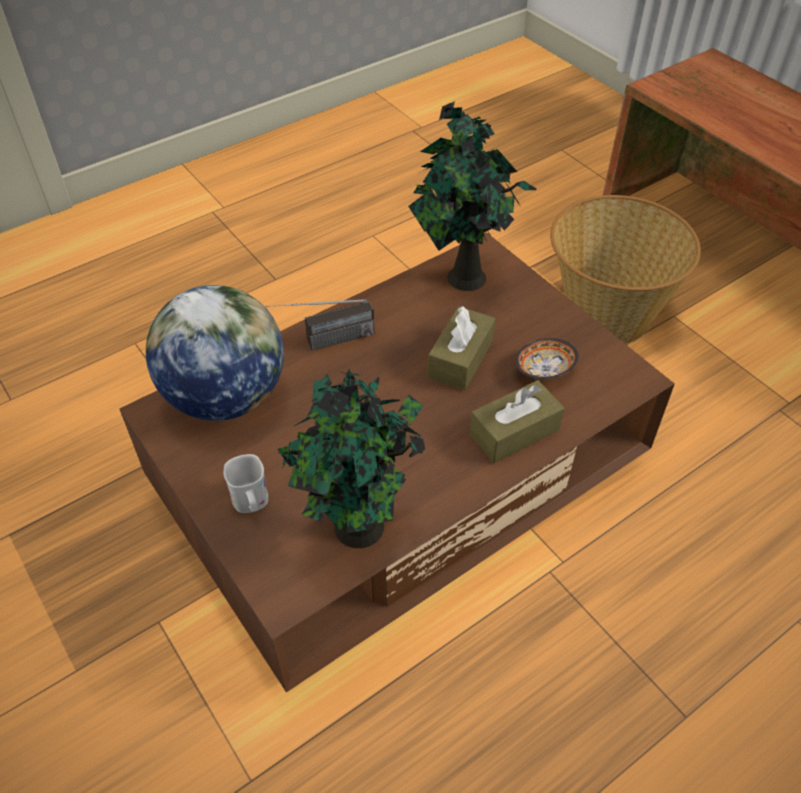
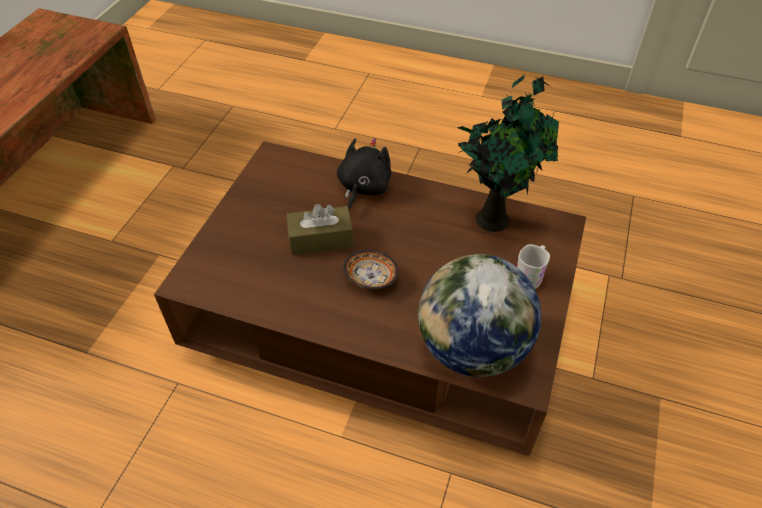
camera: 125 degrees left, 0 degrees up
(324, 343) = (369, 324): radio -> none
(462, 278) = (229, 279): potted plant -> none
(514, 432) = (363, 188): brown tissue box -> black plush toy
(544, 370) = (298, 196): bowl -> bowl (370, 278)
(605, 315) = (132, 278): basket -> none

